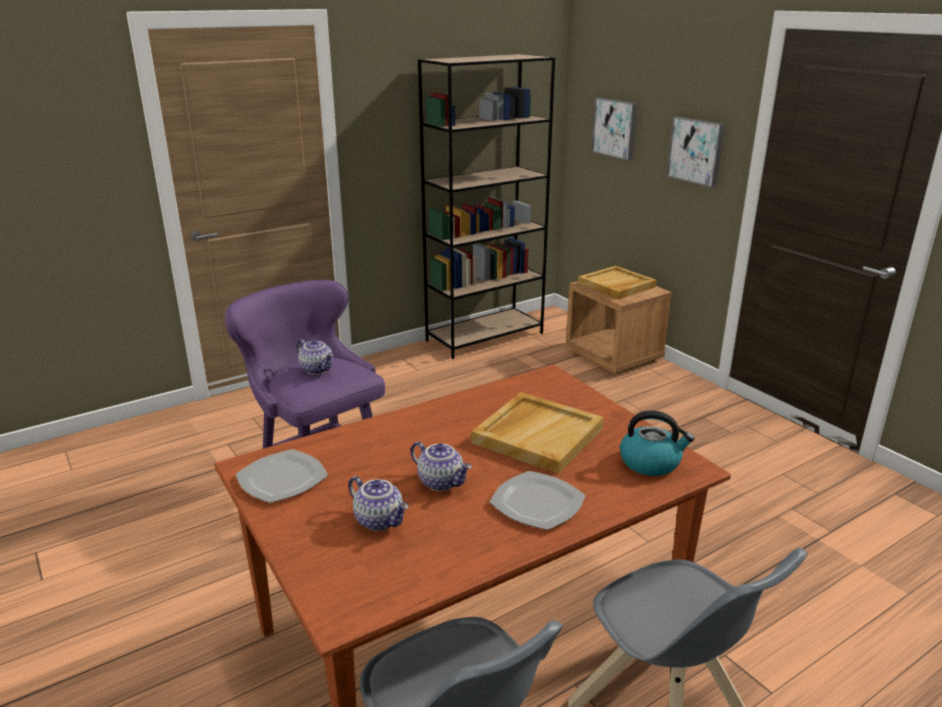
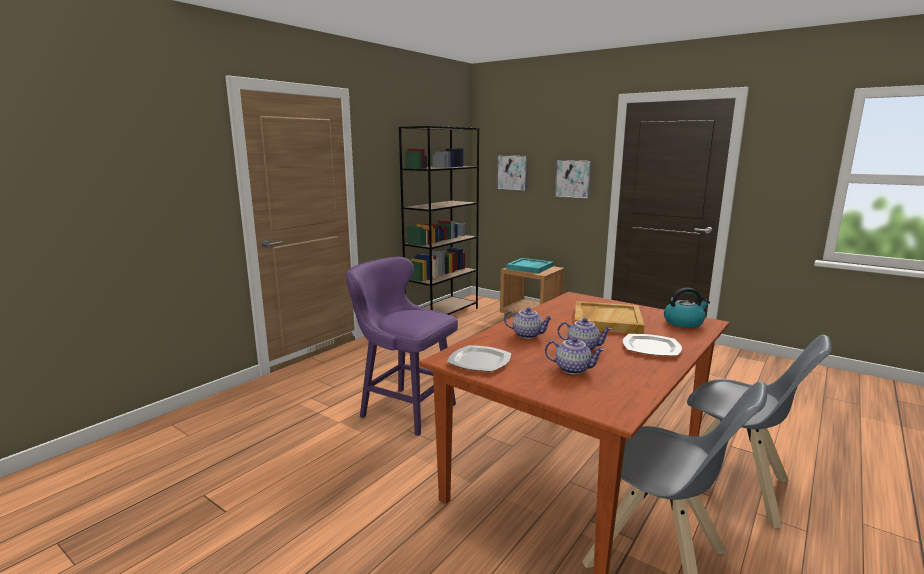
camera: 20 degrees left, 10 degrees down
(317, 369) = (412, 314): teapot -> teapot (527, 335)
(616, 285) = (530, 267): beige tray -> turquoise tray

